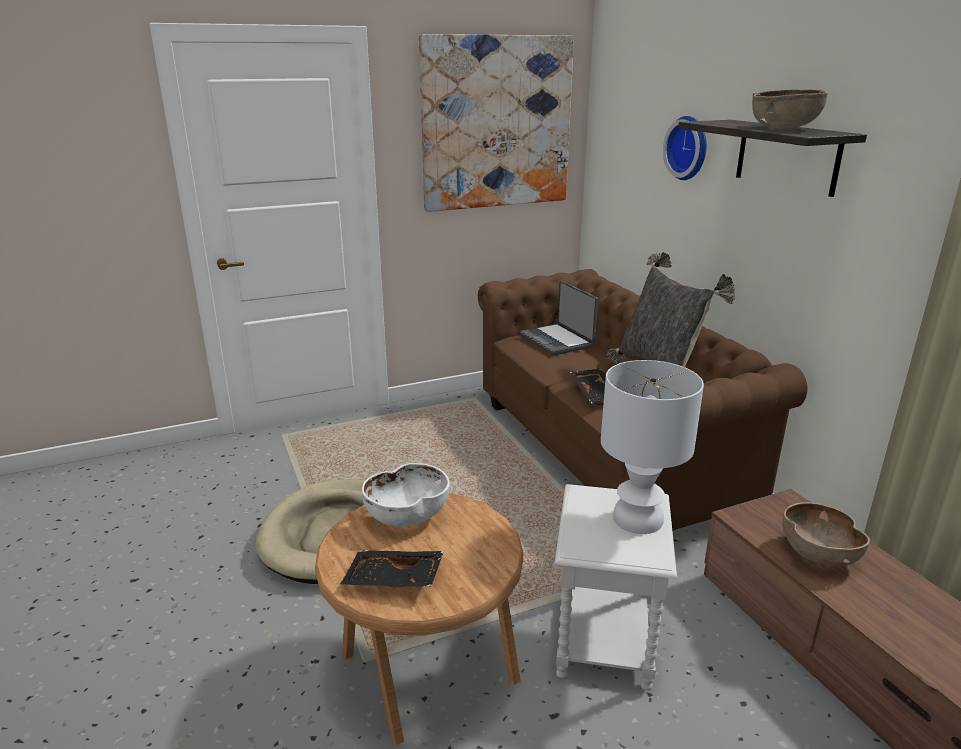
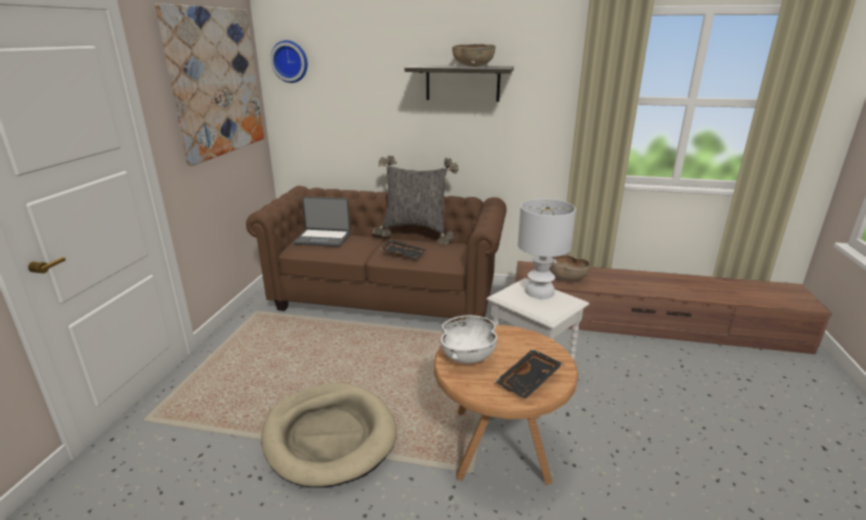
camera: 55 degrees left, 0 degrees up
(689, 148) = (380, 86): wall clock -> wall clock (290, 61)

